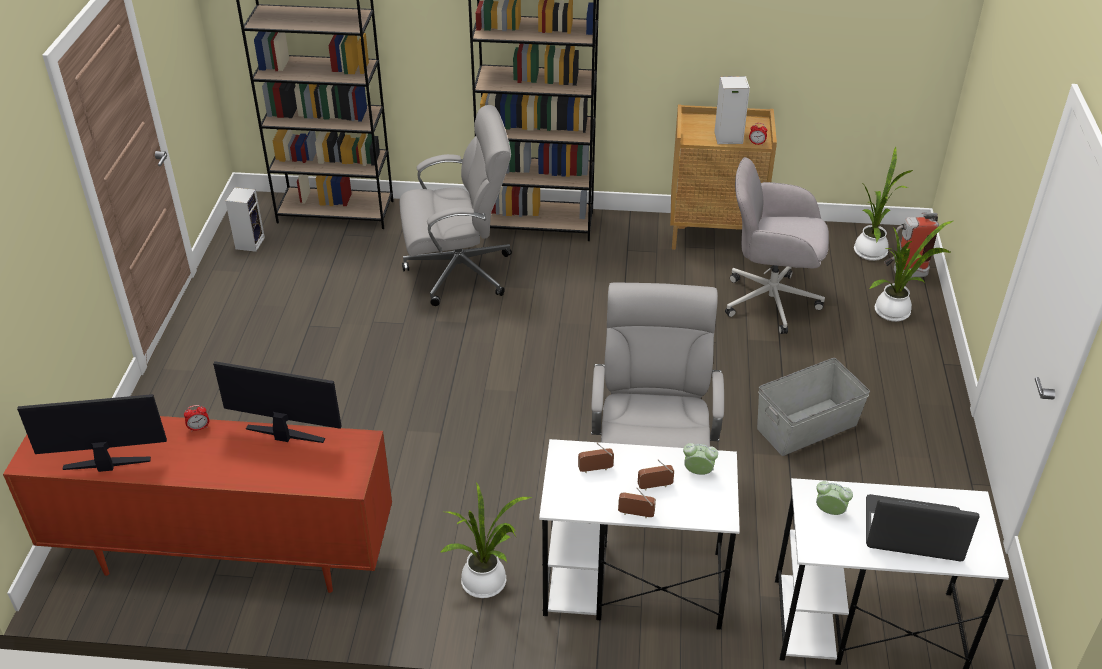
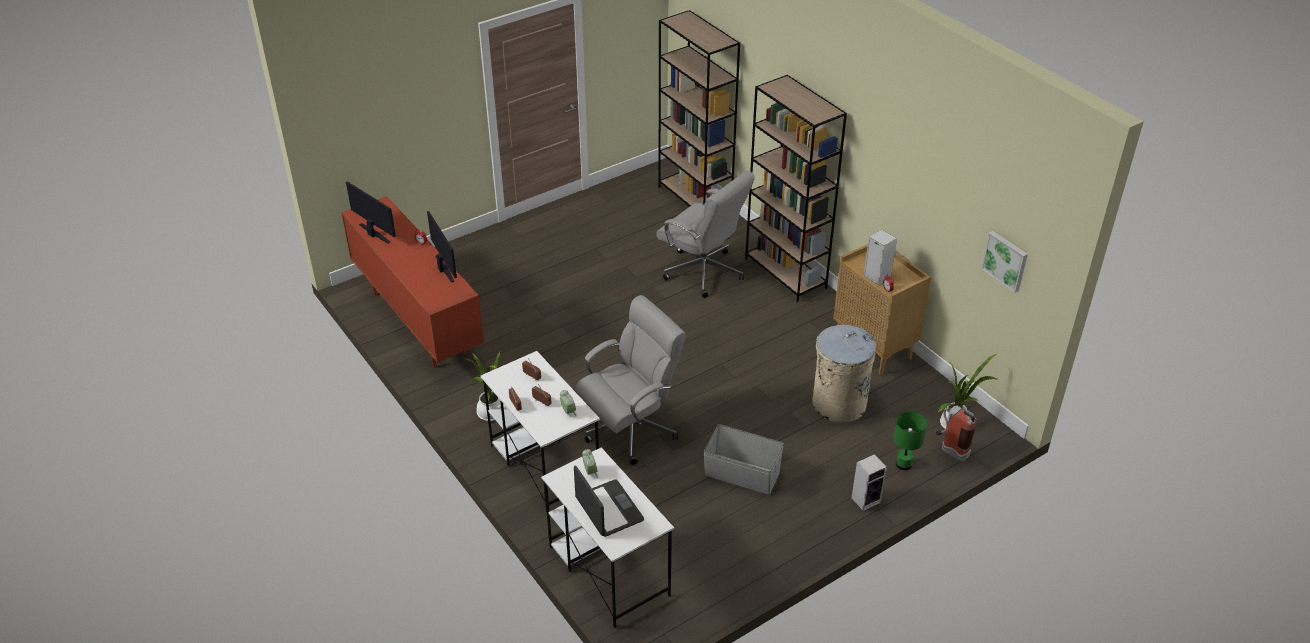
camera: 50 degrees right, 0 degrees up
(250, 242) = (631, 189): speaker -> speaker (866, 499)
(769, 302) = (838, 403): grey office chair -> beige trash can
(887, 32) = (1005, 260): none -> picture
(895, 312) = (903, 464): potted plant -> green table lamp

